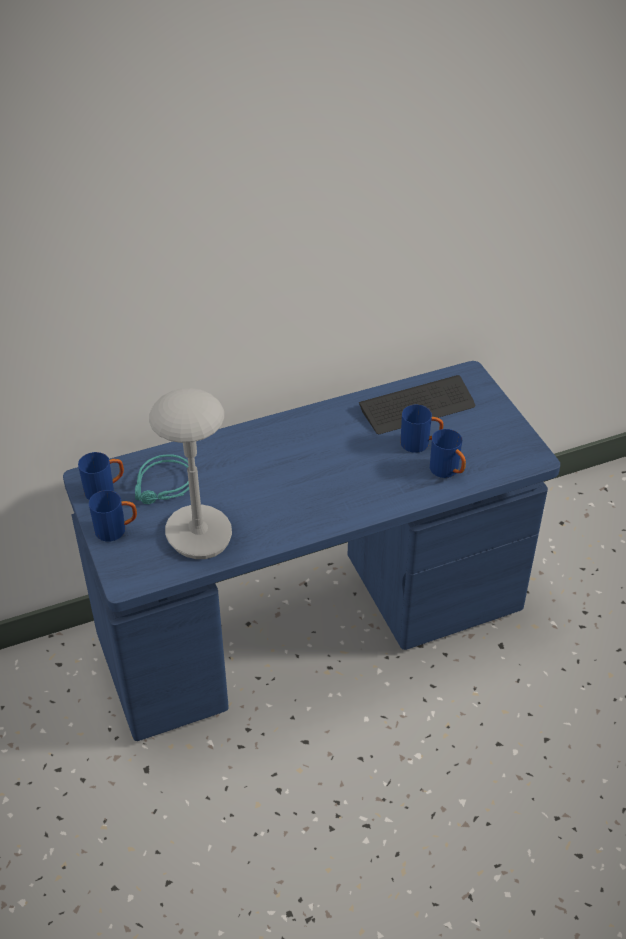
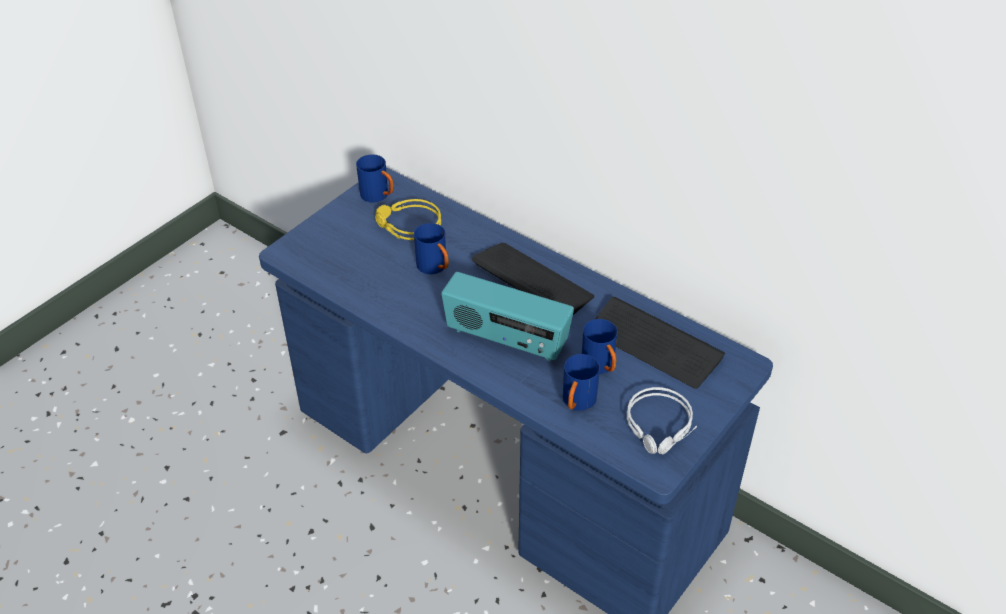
camera: 60 degrees right, 0 degrees up
(116, 530) = (338, 222): blue mug -> blue mug (435, 268)
(164, 486) = (407, 226): turquoise headphones -> yellow headphones
(199, 534) = (366, 270): grey table lamp -> none
(298, 440) = (533, 281): none -> keyboard
(352, 482) = (506, 340): none -> radio
(498, 439) = (660, 426): none -> grey headphones

